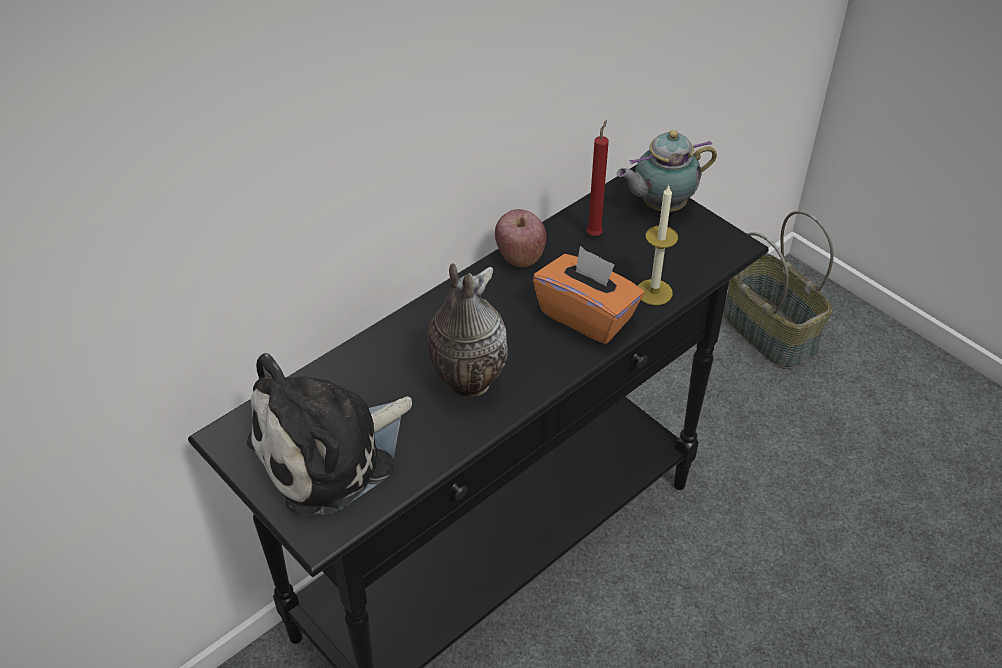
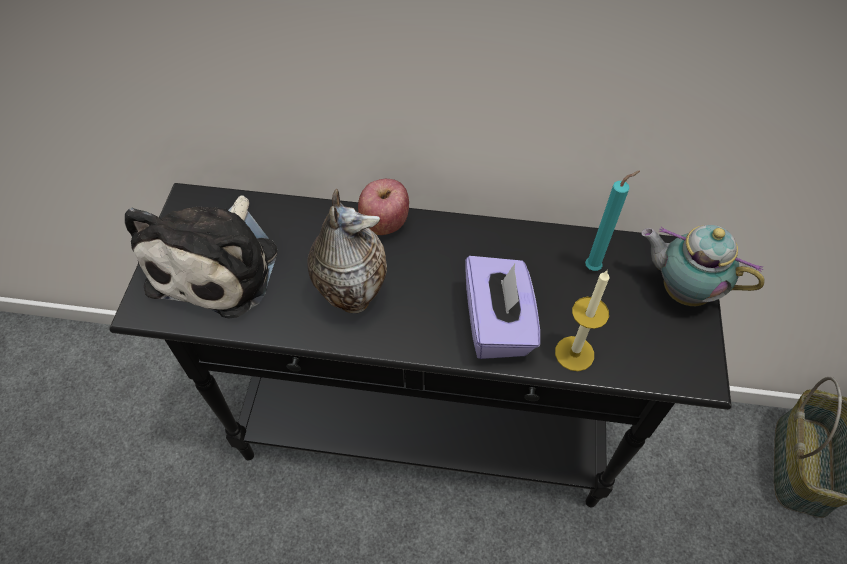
camera: 50 degrees right, 10 degrees up
(331, 452) = (219, 264): plush toy -> plush toy turned 90 degrees counterclockwise
(520, 256) = (515, 237): apple -> apple (384, 222)
(587, 315) = (498, 324): orange tissue box -> purple tissue box
(595, 234) = (595, 267): red candle -> turquoise candle

